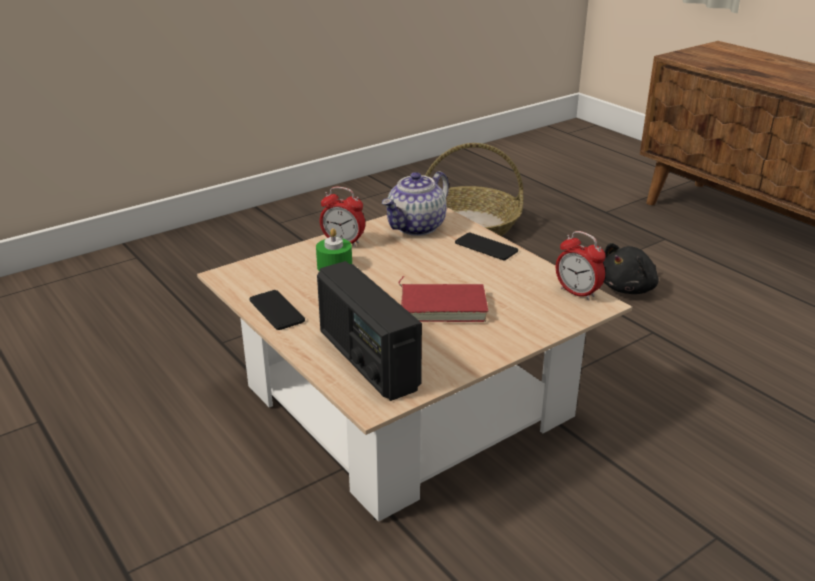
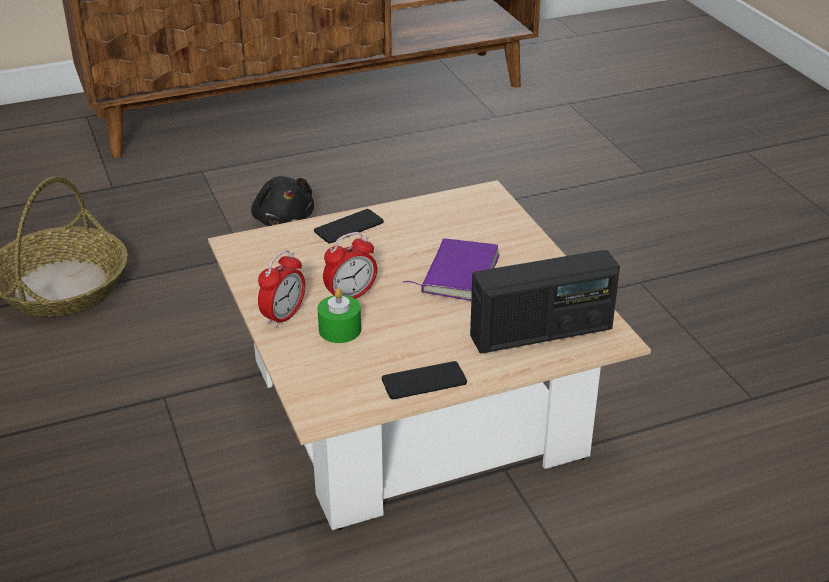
camera: 75 degrees left, 5 degrees up
(416, 227) = (275, 261): teapot -> none
(443, 305) = (457, 273): red book -> purple book
(577, 293) = (464, 199): alarm clock -> alarm clock (350, 296)

